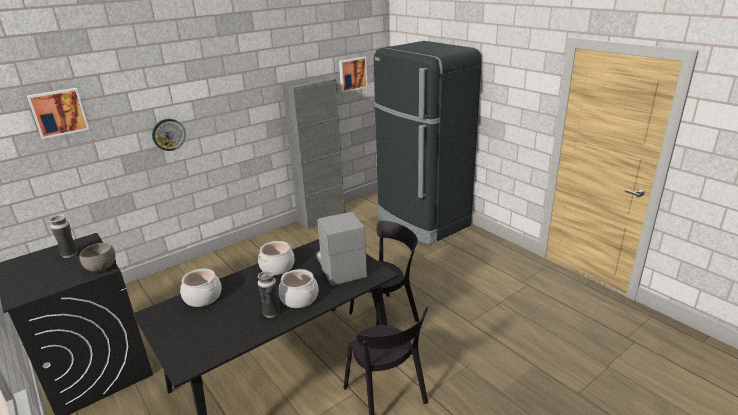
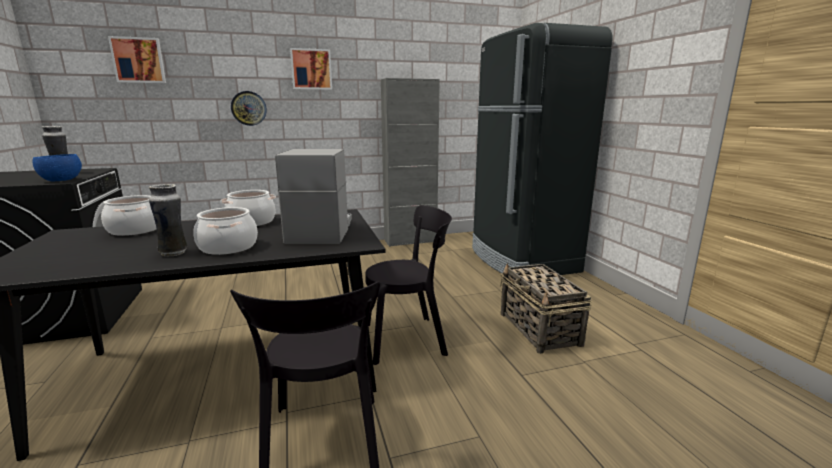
camera: 20 degrees right, 10 degrees down
(101, 268) = (62, 181): grey bowl -> blue bowl
(352, 74) = (467, 86): picture -> picture (311, 69)
(464, 285) = (539, 329): none -> basket

